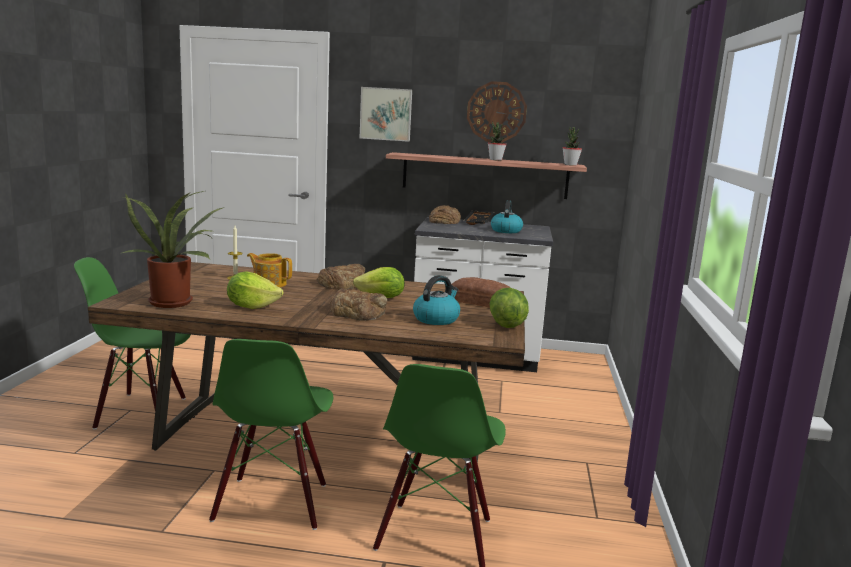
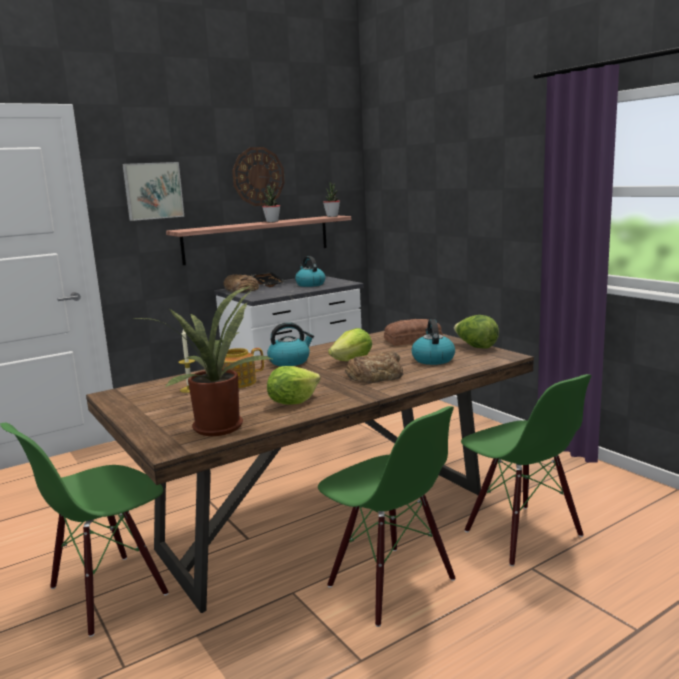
camera: 40 degrees left, 0 degrees up
(344, 284) = (290, 361): bread -> kettle

